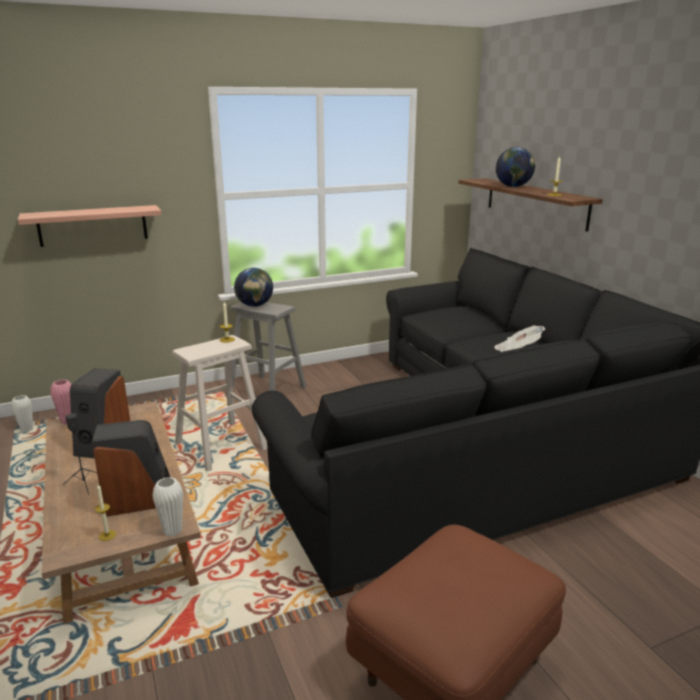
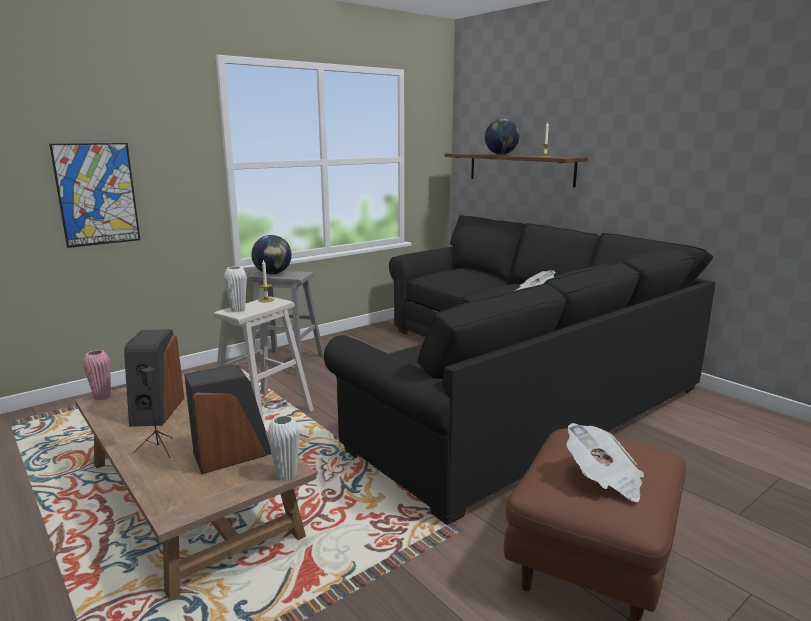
camera: 15 degrees left, 5 degrees down
(27, 430) = (27, 425): white vase -> white vase (238, 310)
(93, 225) = (97, 194): shelf -> picture
(107, 535) = (215, 490): candle -> none
(450, 598) = (604, 480): none -> newspaper

